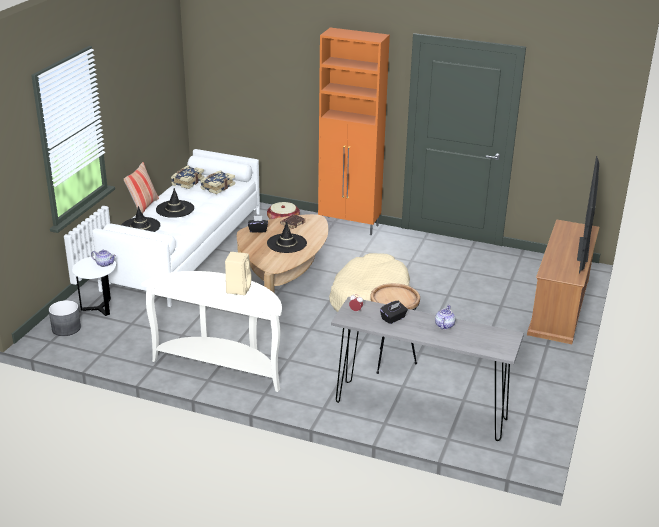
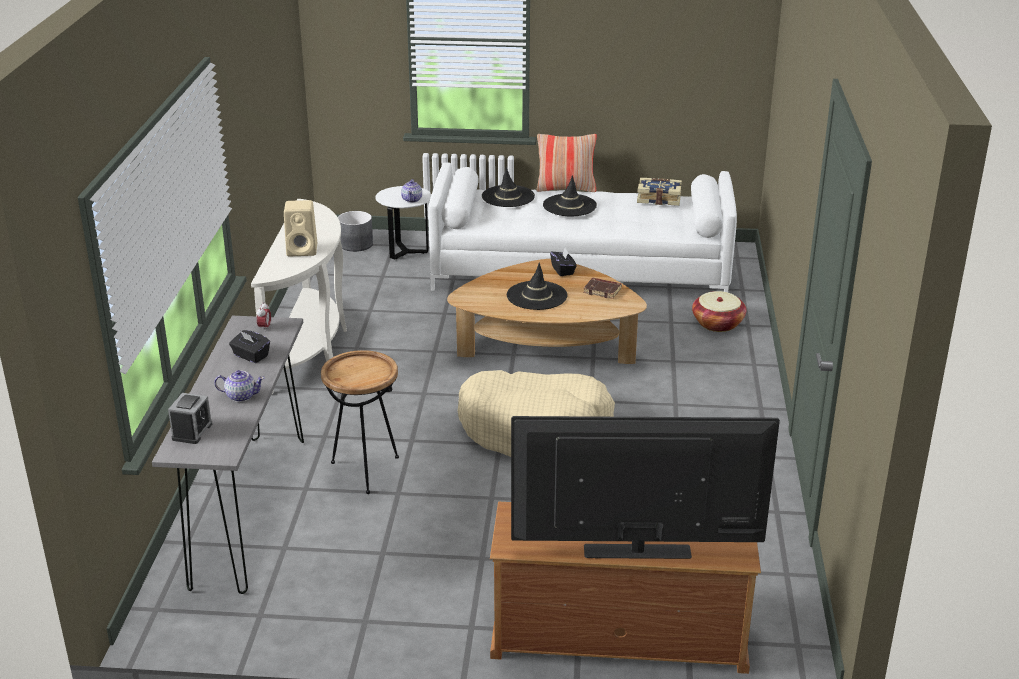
camera: 75 degrees right, 0 degrees up
(217, 187) = (661, 219): book -> none
(350, 226) = (752, 380): orange cabinet -> none
(482, 345) = (192, 431): none -> alarm clock

